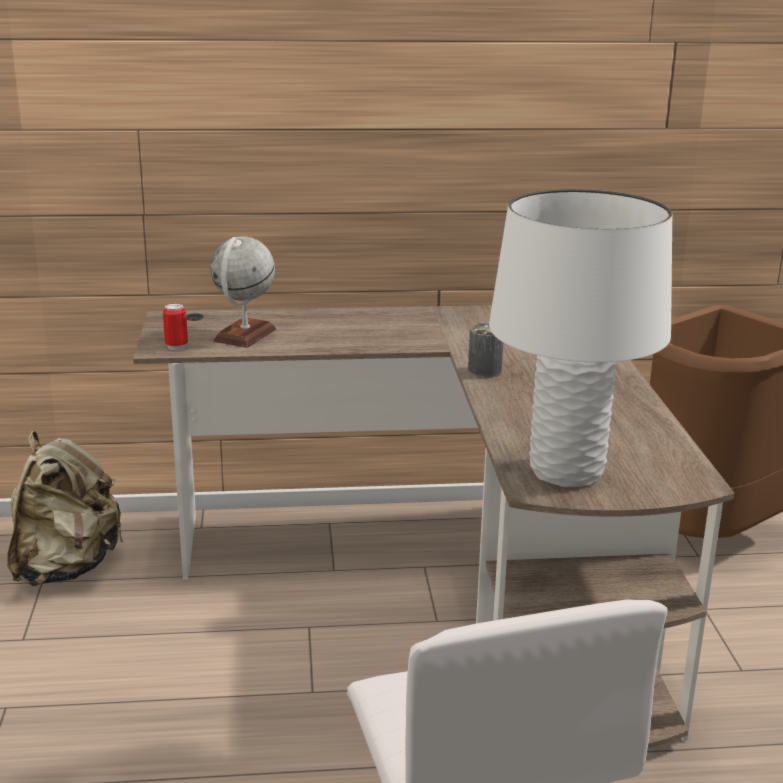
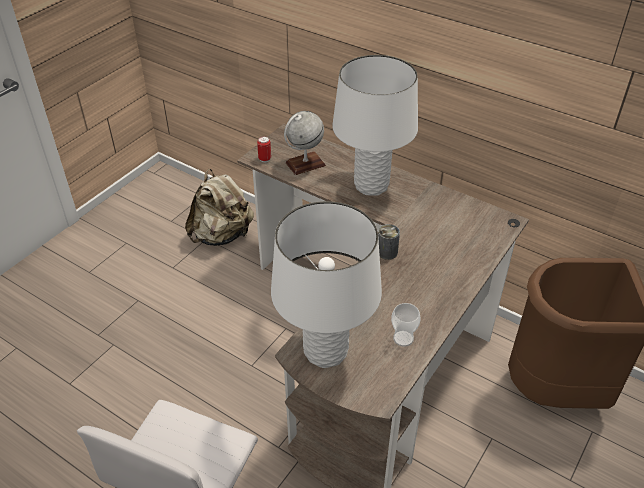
camera: 40 degrees right, 20 degrees up
(367, 328) = (371, 186): none -> white table lamp
(629, 427) = (403, 338): none -> cup

